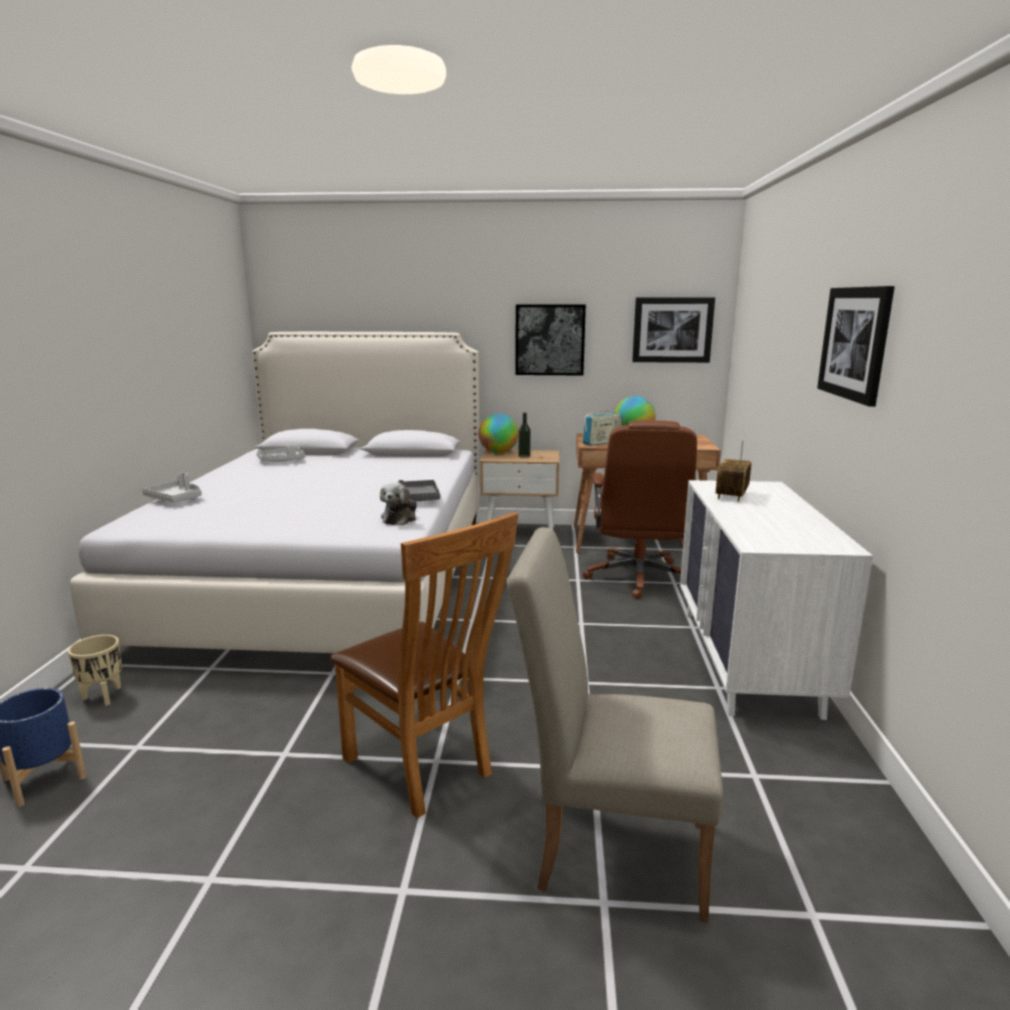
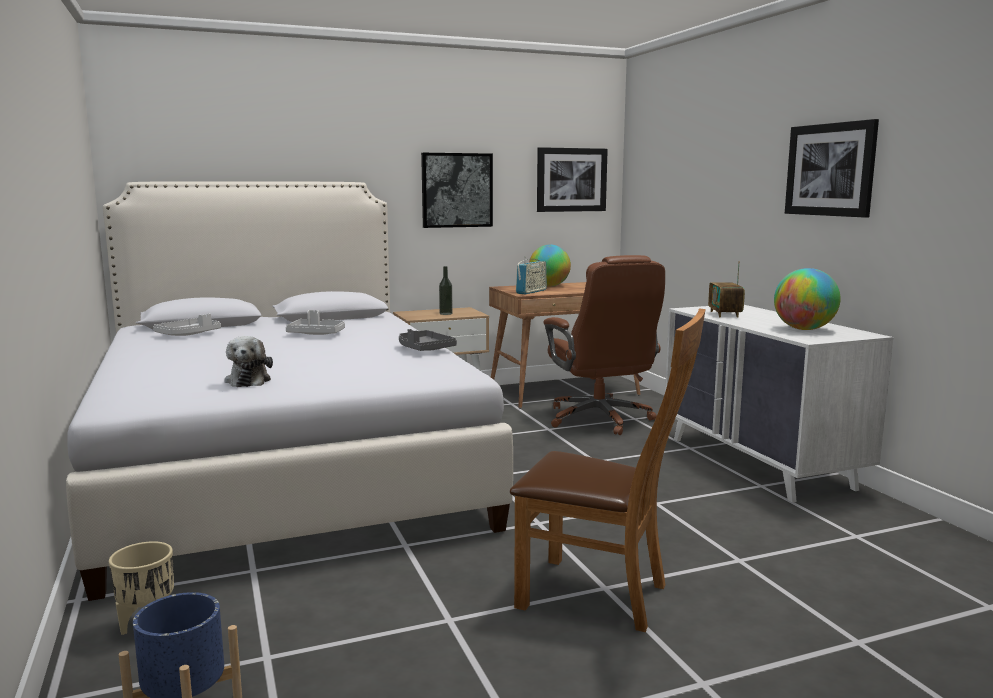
camera: 25 degrees left, 5 degrees down
(176, 499) = (132, 376): grey tray -> grey tray (316, 334)
(400, 518) = (439, 364): plush toy -> plush toy (248, 380)
(498, 453) = (413, 313): globe -> globe (804, 329)
(608, 848) = (818, 608): beige chair -> none

